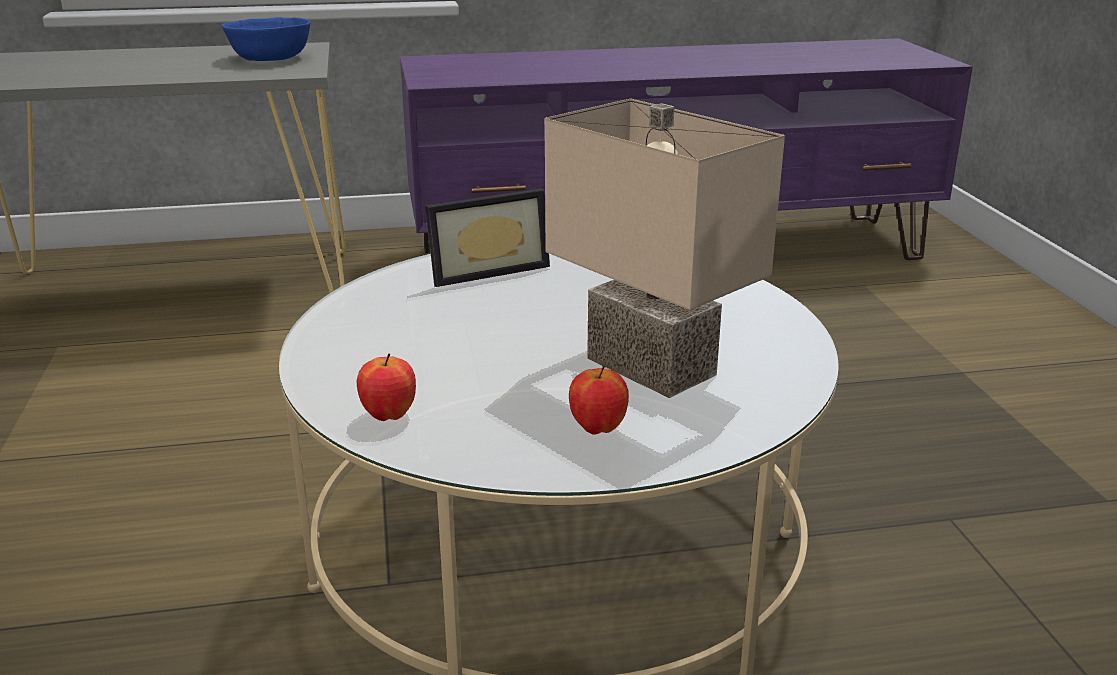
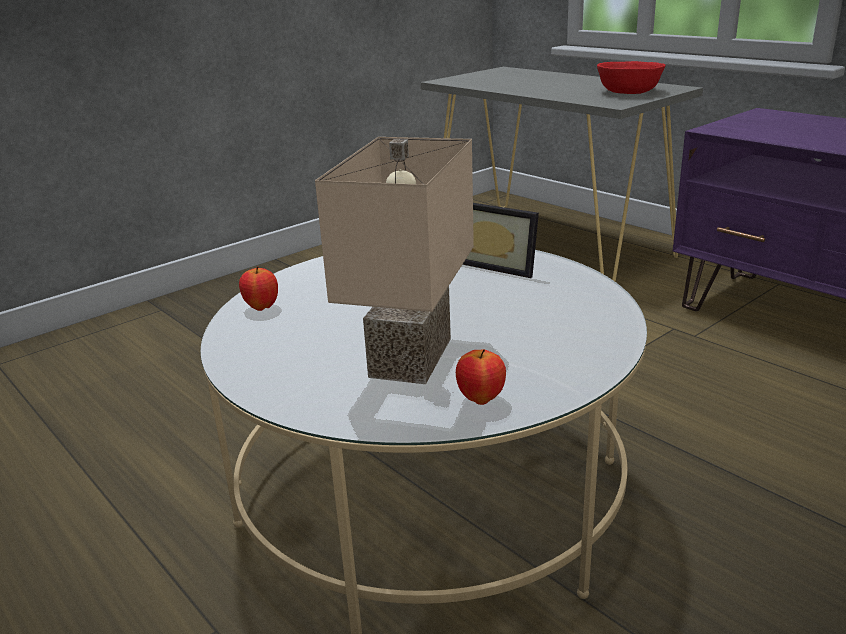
camera: 60 degrees right, 0 degrees up
(270, 58) = (628, 92): blue bowl -> red bowl
(597, 429) = (299, 367): apple -> apple (481, 399)

